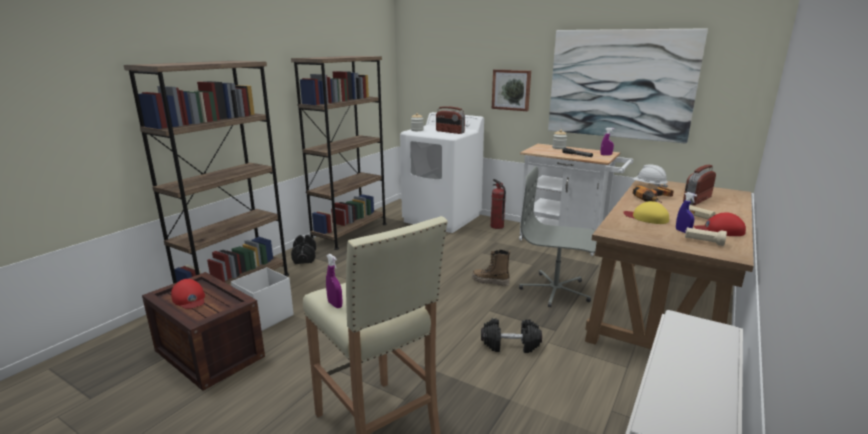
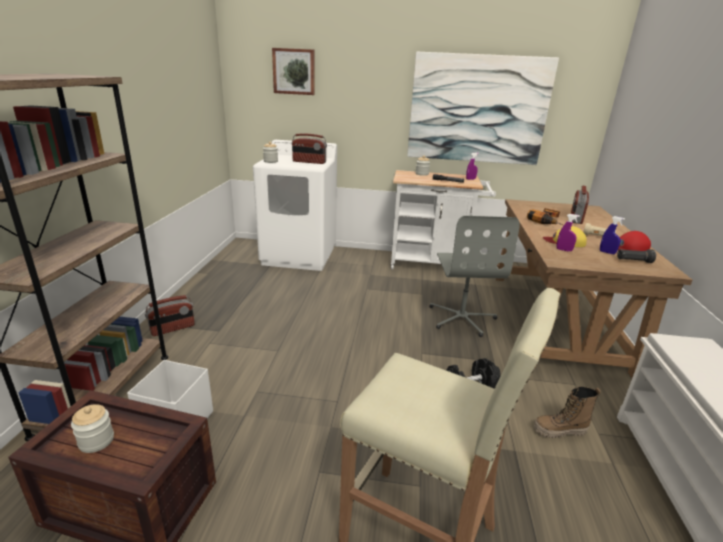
camera: 25 degrees left, 5 degrees up
(189, 298) = (96, 441): red cap -> jar
(304, 257) = (172, 329): black dumbbell -> radio
(335, 304) = (405, 419): purple spray bottle -> purple spray bottle (564, 250)
(350, 232) = (207, 287): brown bookcase -> none
(490, 282) = (399, 320): boot -> boot (559, 431)
(496, 226) = (359, 257): fire extinguisher -> none
(511, 90) = (366, 114): picture -> picture (294, 71)
(555, 290) = (462, 318): grey office chair -> grey office chair turned 90 degrees counterclockwise
(648, 186) = (526, 208): white hard hat -> none
(703, 242) = (633, 261): beige flashlight -> black flashlight

